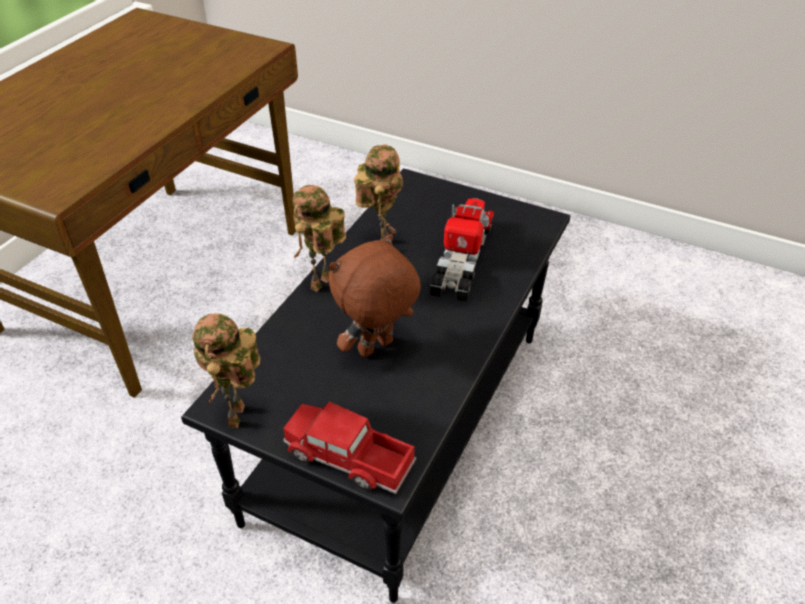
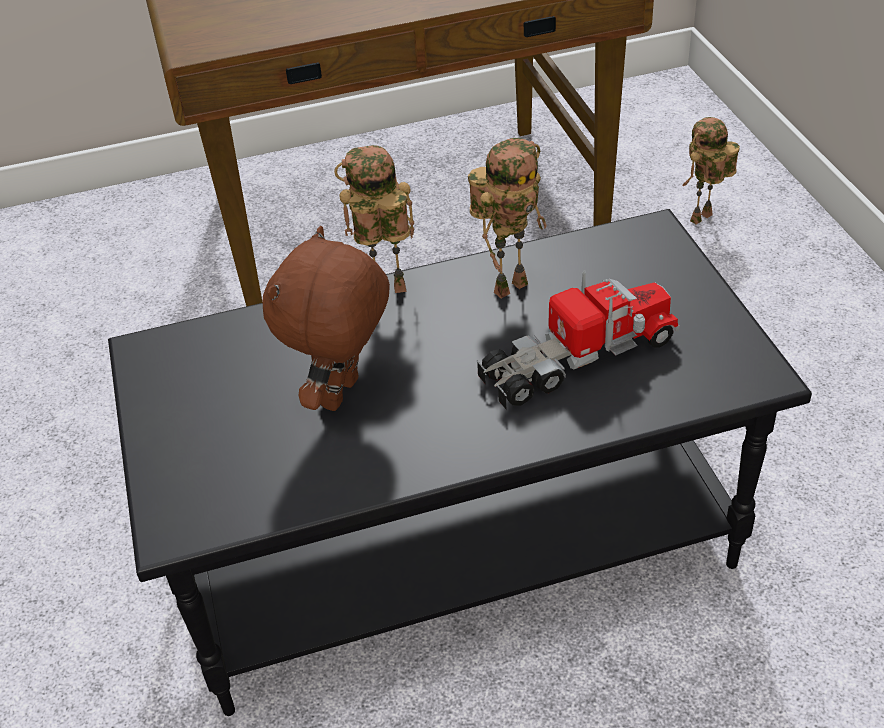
camera: 50 degrees right, 0 degrees up
(239, 418) = (142, 373): toy robot -> toy robot (702, 220)
(348, 458) = (169, 482): toy truck -> none
(376, 349) = (343, 395): brown plush toy -> brown plush toy turned 75 degrees counterclockwise

